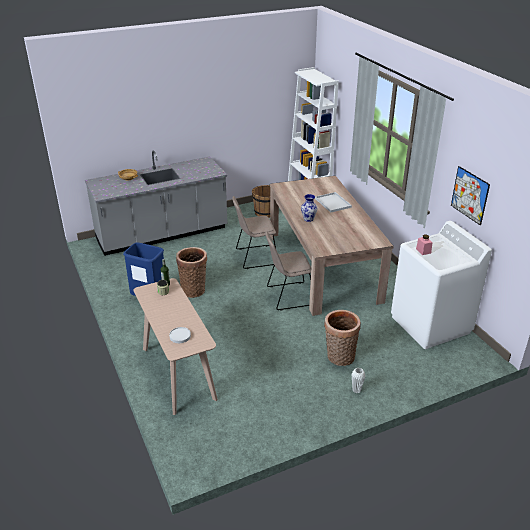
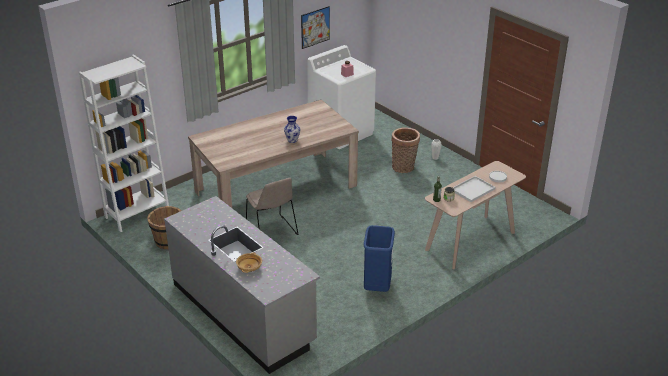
camera: 105 degrees left, 0 degrees up
(194, 289) = (348, 260): basket -> none
(288, 296) = (333, 202): beige chair -> none
(333, 203) = (253, 131): white tray -> white tray (473, 189)

